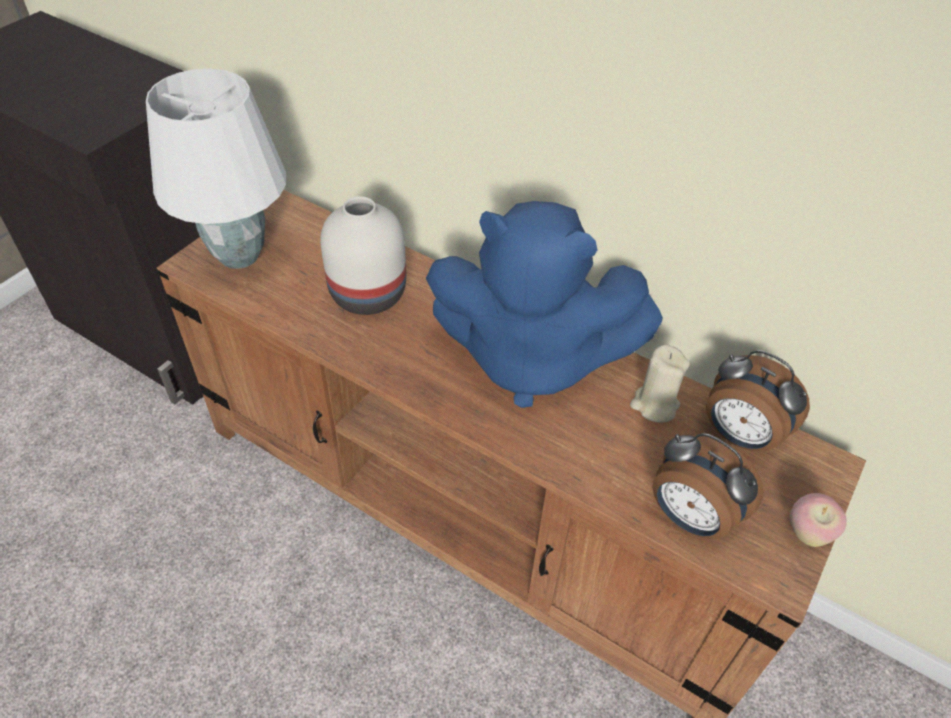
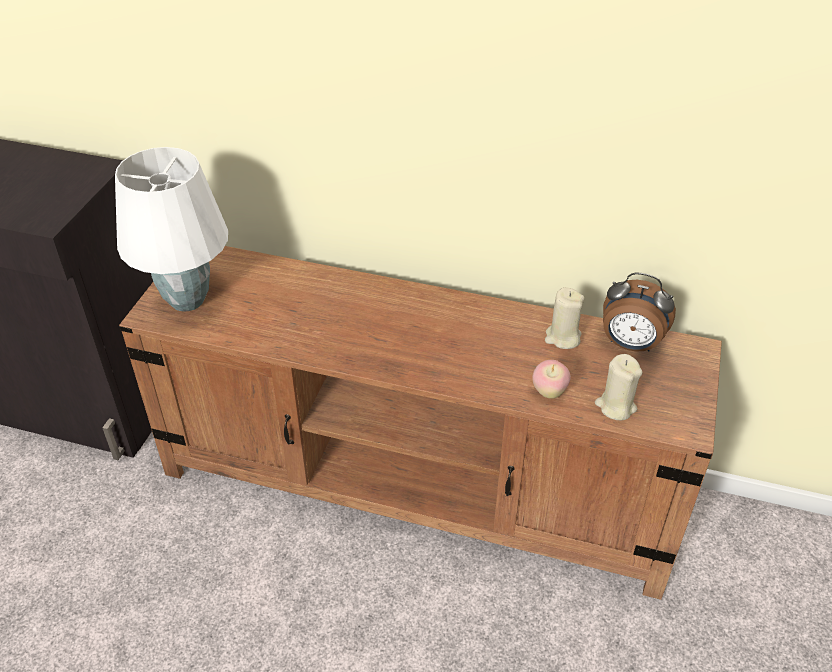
camera: 15 degrees left, 5 degrees down
(369, 295) = (311, 307): white vase -> none
(531, 358) = (459, 326): blue plush toy -> none
(690, 517) = (615, 406): alarm clock -> beige candle
(807, 533) = (698, 397): apple -> apple (549, 392)

